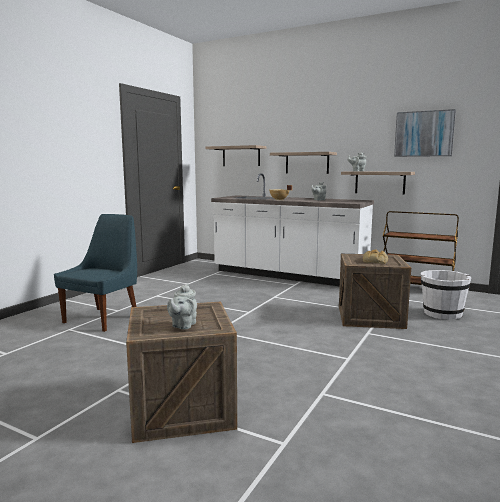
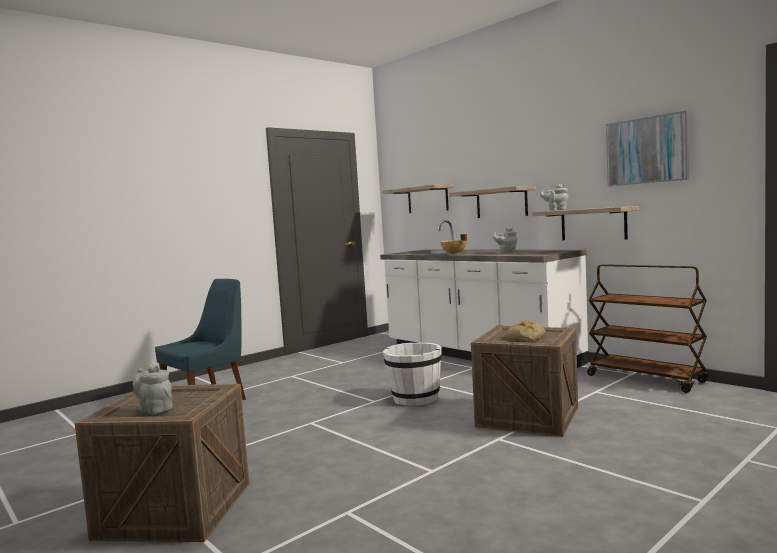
camera: 20 degrees right, 5 degrees down
(183, 325) = (154, 409): grey teapot -> grey teapot turned 90 degrees clockwise
(442, 314) = (644, 418): white bucket -> white bucket (415, 399)

